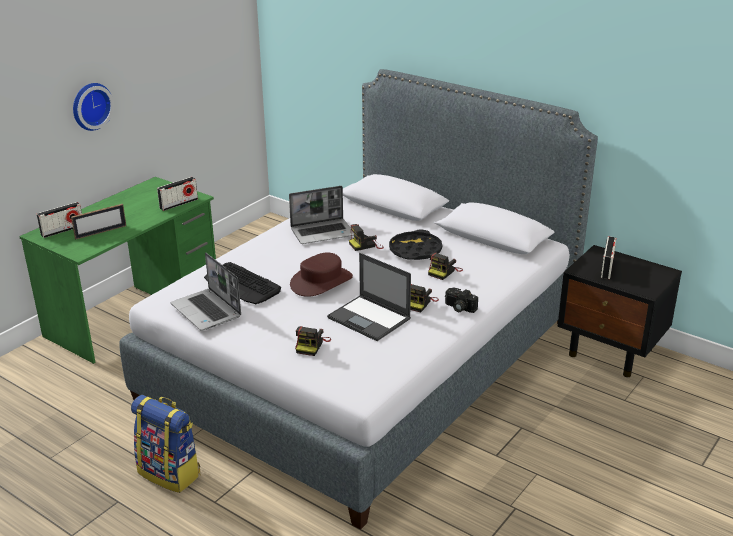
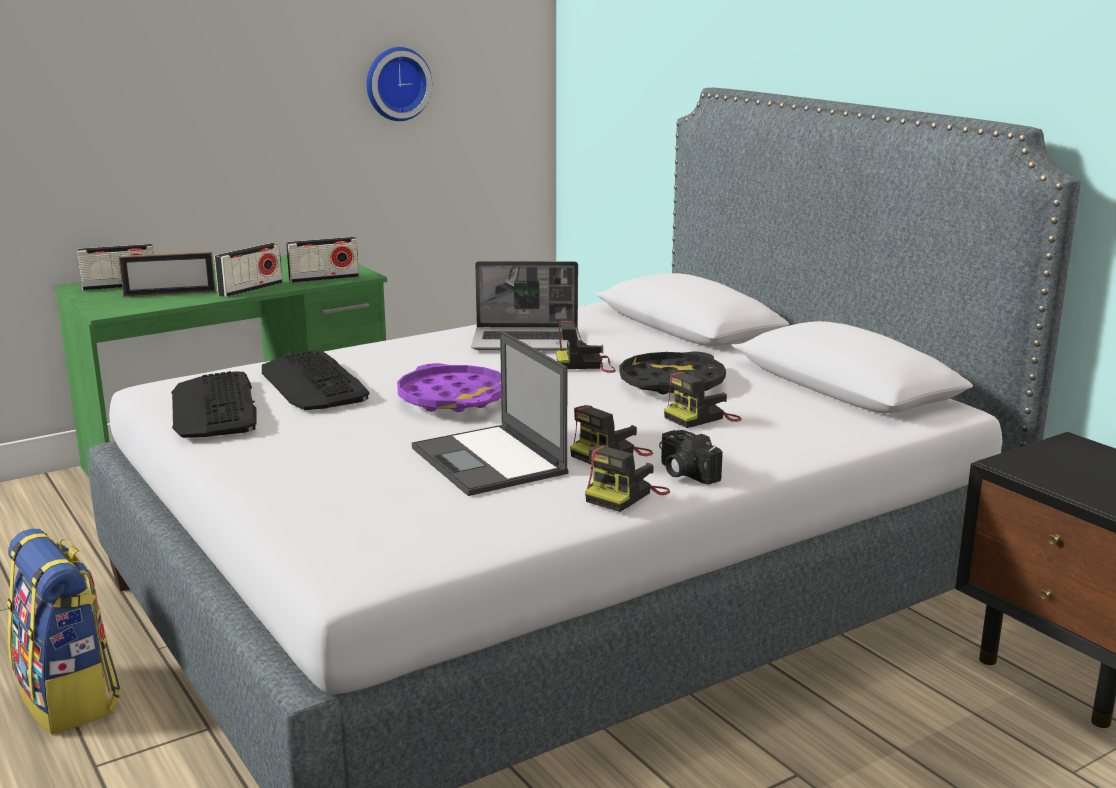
camera: 20 degrees right, 10 degrees down
(90, 106) = (213, 102): wall clock -> wall clock (396, 83)
(207, 311) = (214, 407): laptop -> keyboard
(312, 345) = (338, 481): camera -> camera (625, 495)
(321, 281) = (453, 398): brown hat -> purple tray
(607, 268) = (1076, 470): radio -> radio (250, 289)

